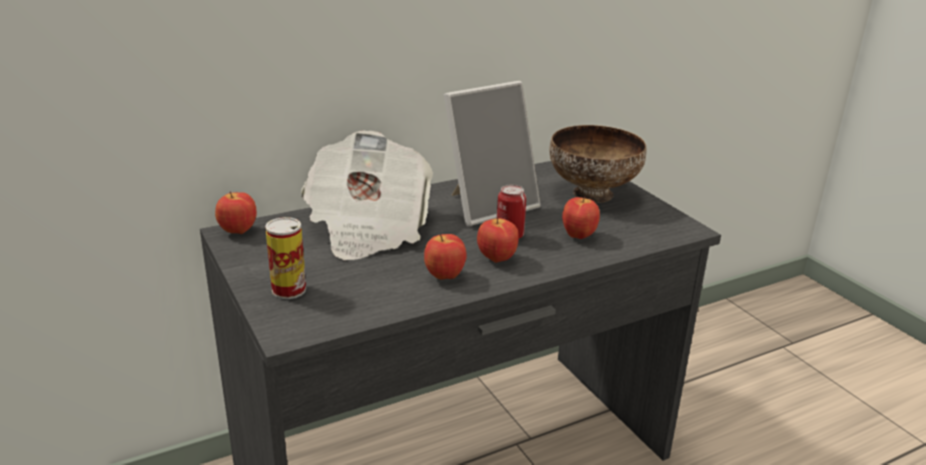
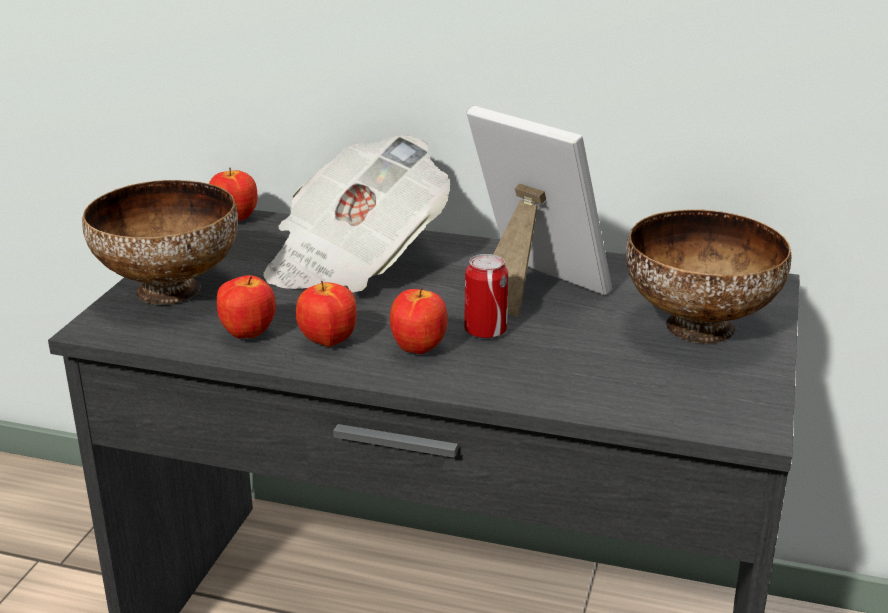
camera: 45 degrees right, 0 degrees up
(289, 290) = (171, 290): can -> bowl
(488, 205) = (530, 289): picture frame -> picture frame turned 150 degrees counterclockwise
(578, 236) = (569, 367): apple -> apple (248, 334)

